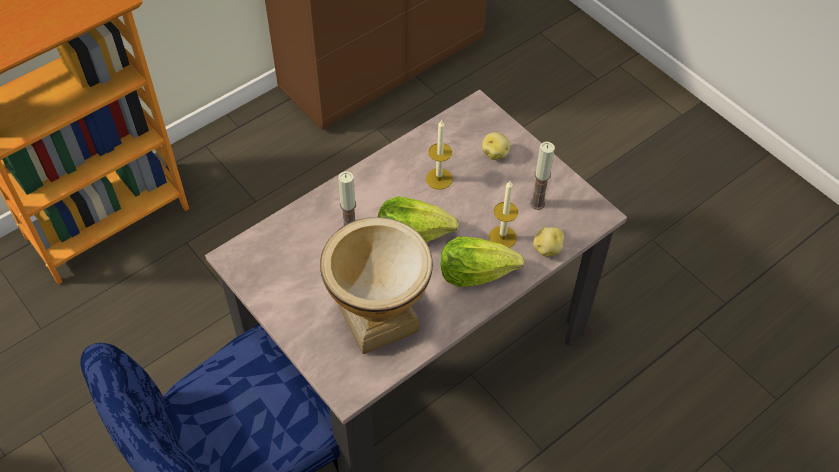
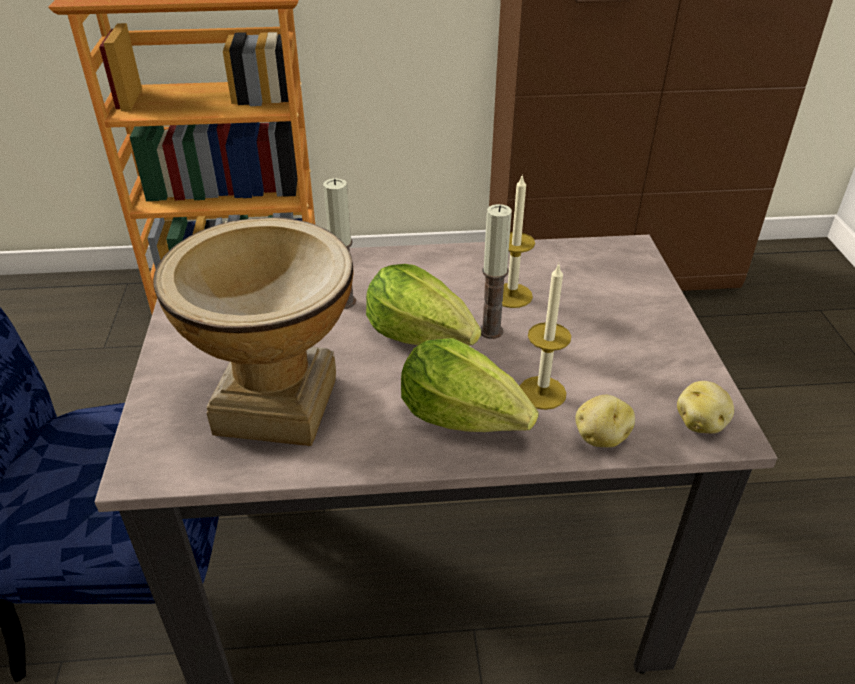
camera: 35 degrees right, 15 degrees down
(495, 153) = (615, 300): potato -> potato (701, 423)
(537, 203) = (631, 377): candle -> candle (491, 331)

